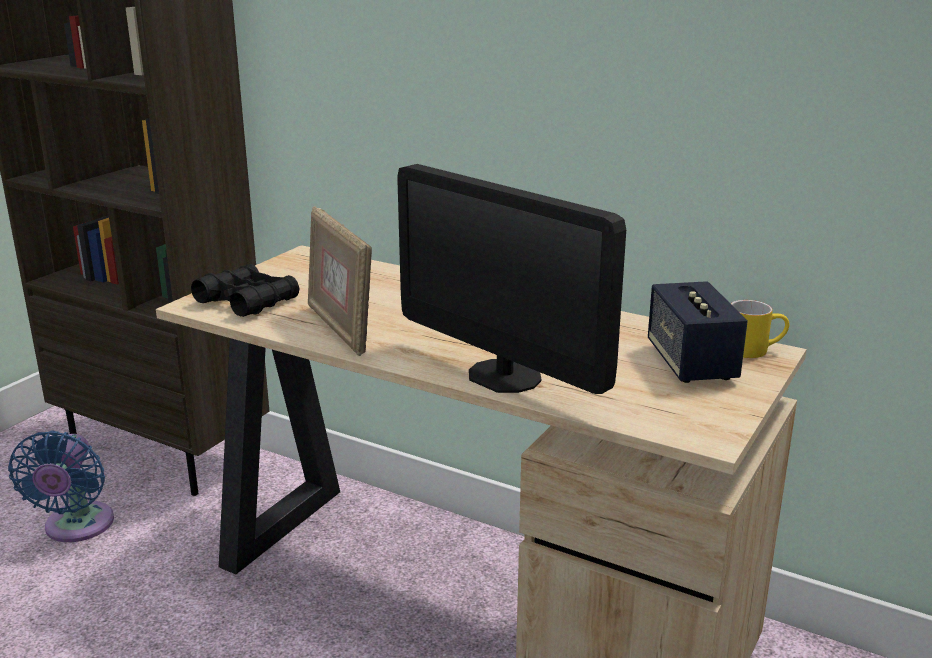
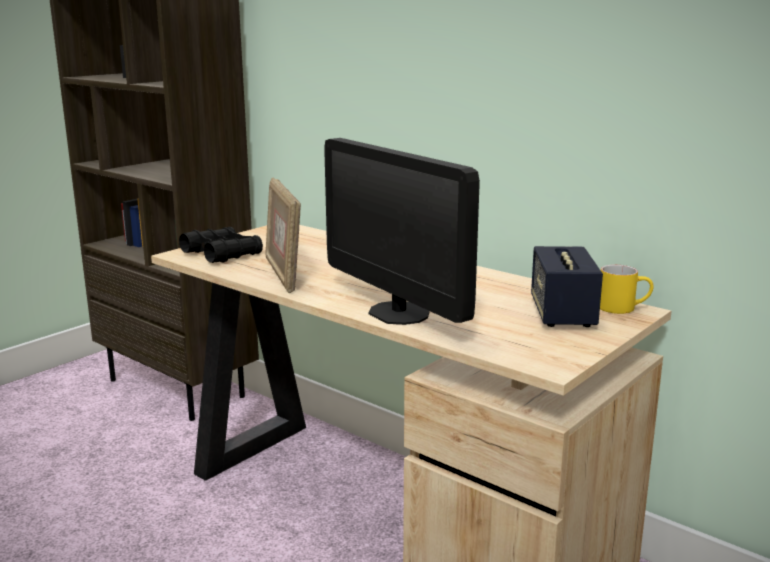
camera: 10 degrees right, 5 degrees down
(77, 527) = (96, 436): blue fan -> none

